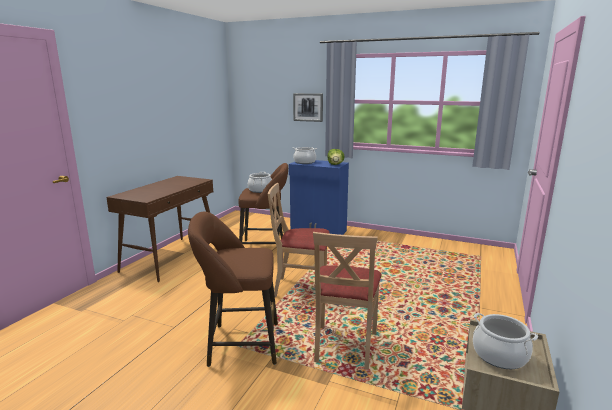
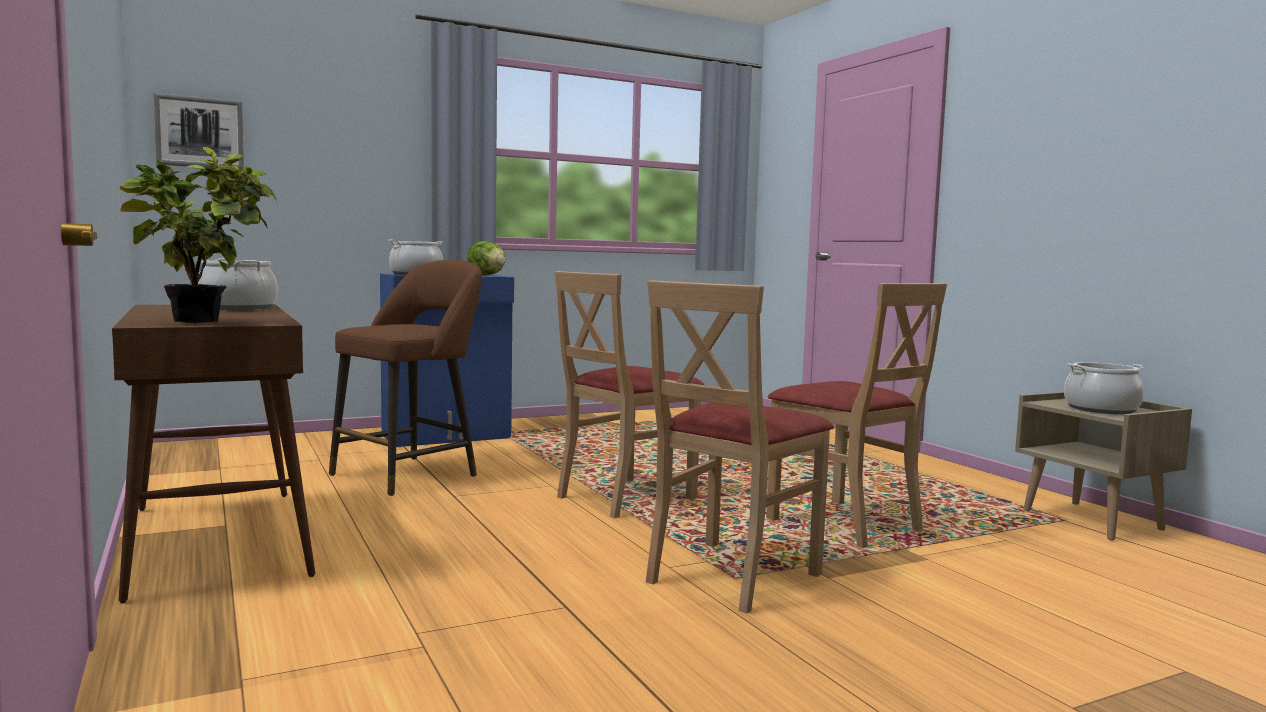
camera: 50 degrees left, 10 degrees down
(135, 196) = (207, 322): none -> potted plant
(239, 344) = (731, 576): brown stool -> beige chair
(260, 190) = (401, 325): cooking pot -> cooking pot (237, 308)
(308, 107) = (376, 157): picture -> picture (199, 132)

